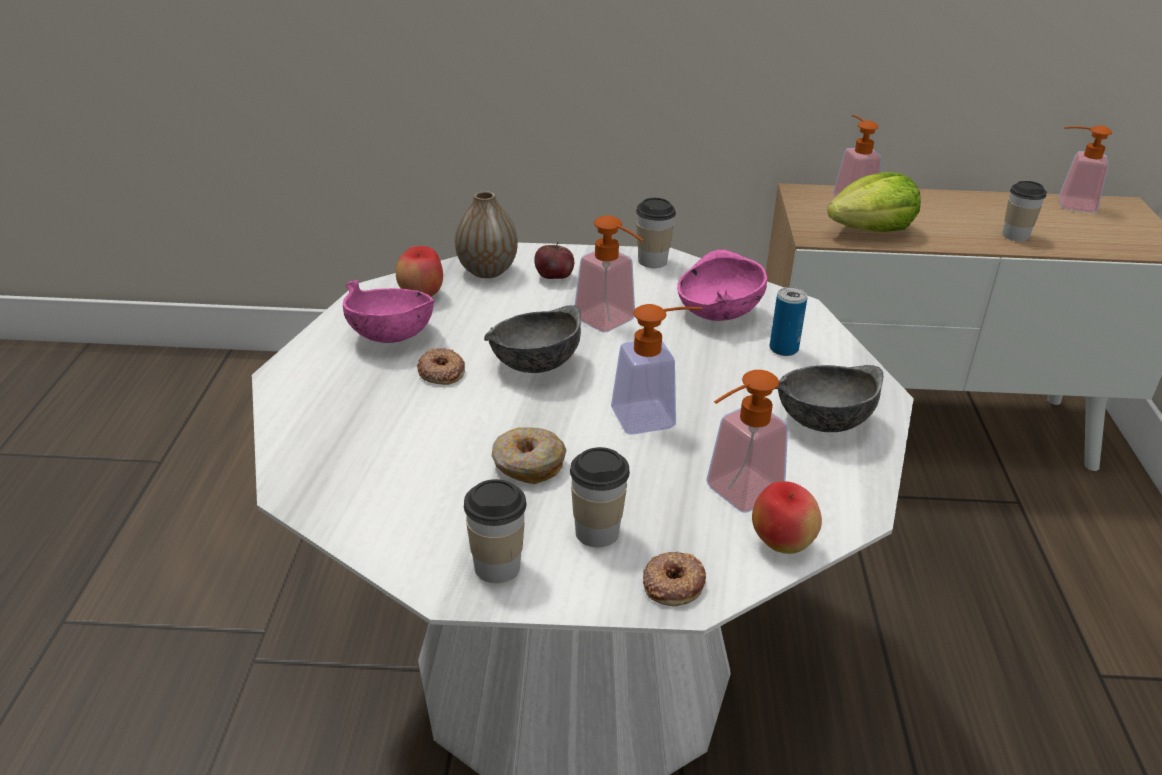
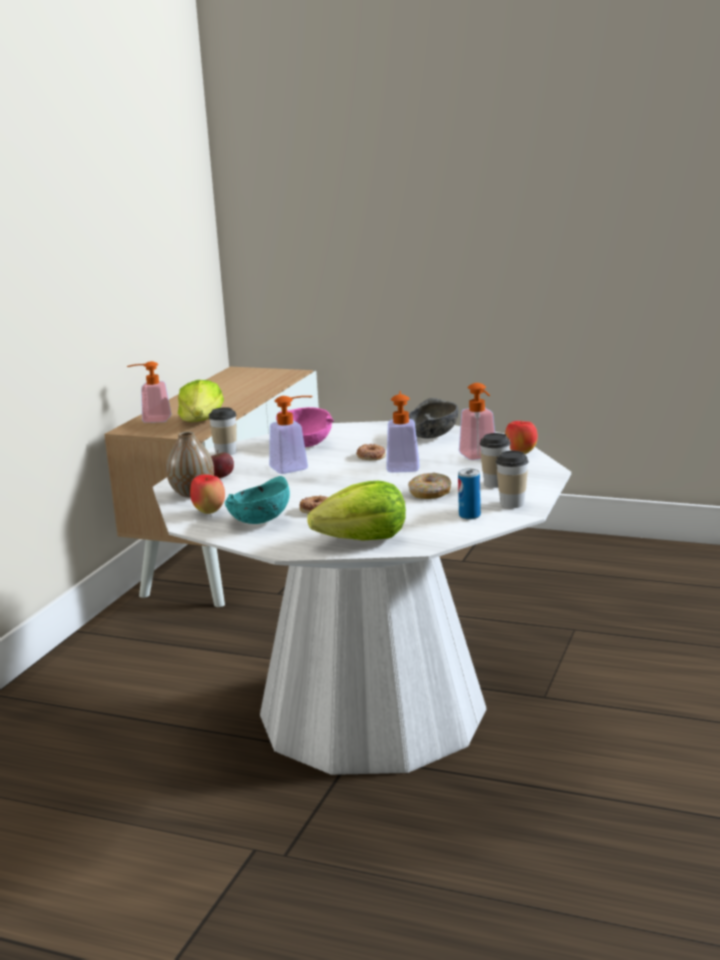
camera: 70 degrees left, 15 degrees down
(322, 432) = (363, 539): none -> lettuce
(392, 335) = (258, 521): pink bowl -> turquoise bowl
(534, 364) = (327, 487): grey bowl -> none
(672, 583) = (539, 473): donut -> donut (370, 456)
(783, 349) = (357, 435): can -> can (469, 516)
(1015, 235) = (245, 395): cup -> none
(1068, 204) = (221, 379): soap dispenser -> none

